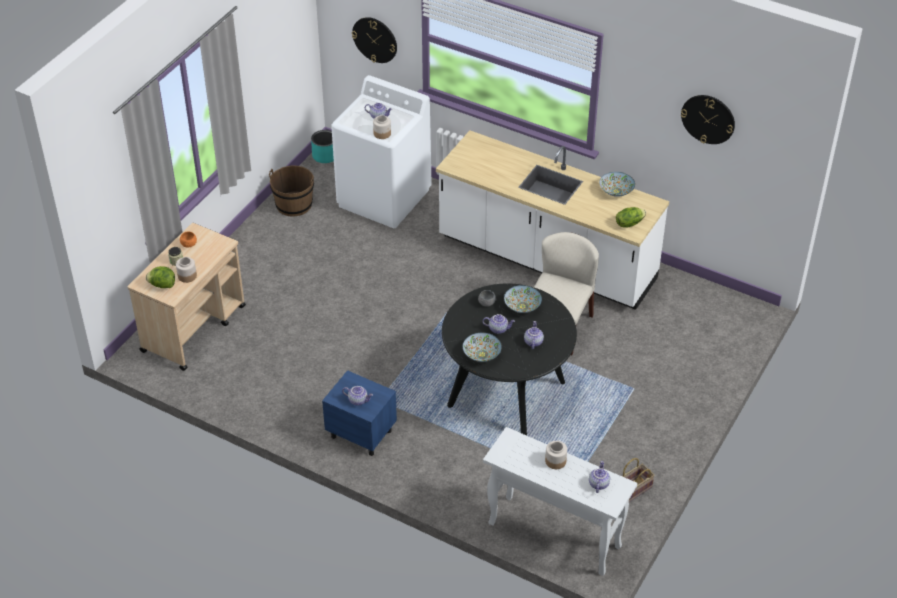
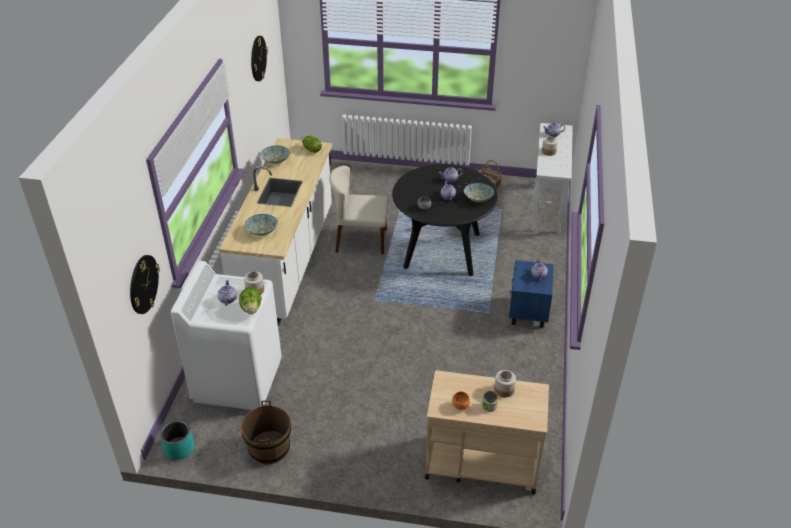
camera: 110 degrees left, 5 degrees down
(162, 285) = (527, 404): lettuce -> lettuce (251, 308)
(522, 306) = (417, 191): bowl -> bowl (262, 231)

